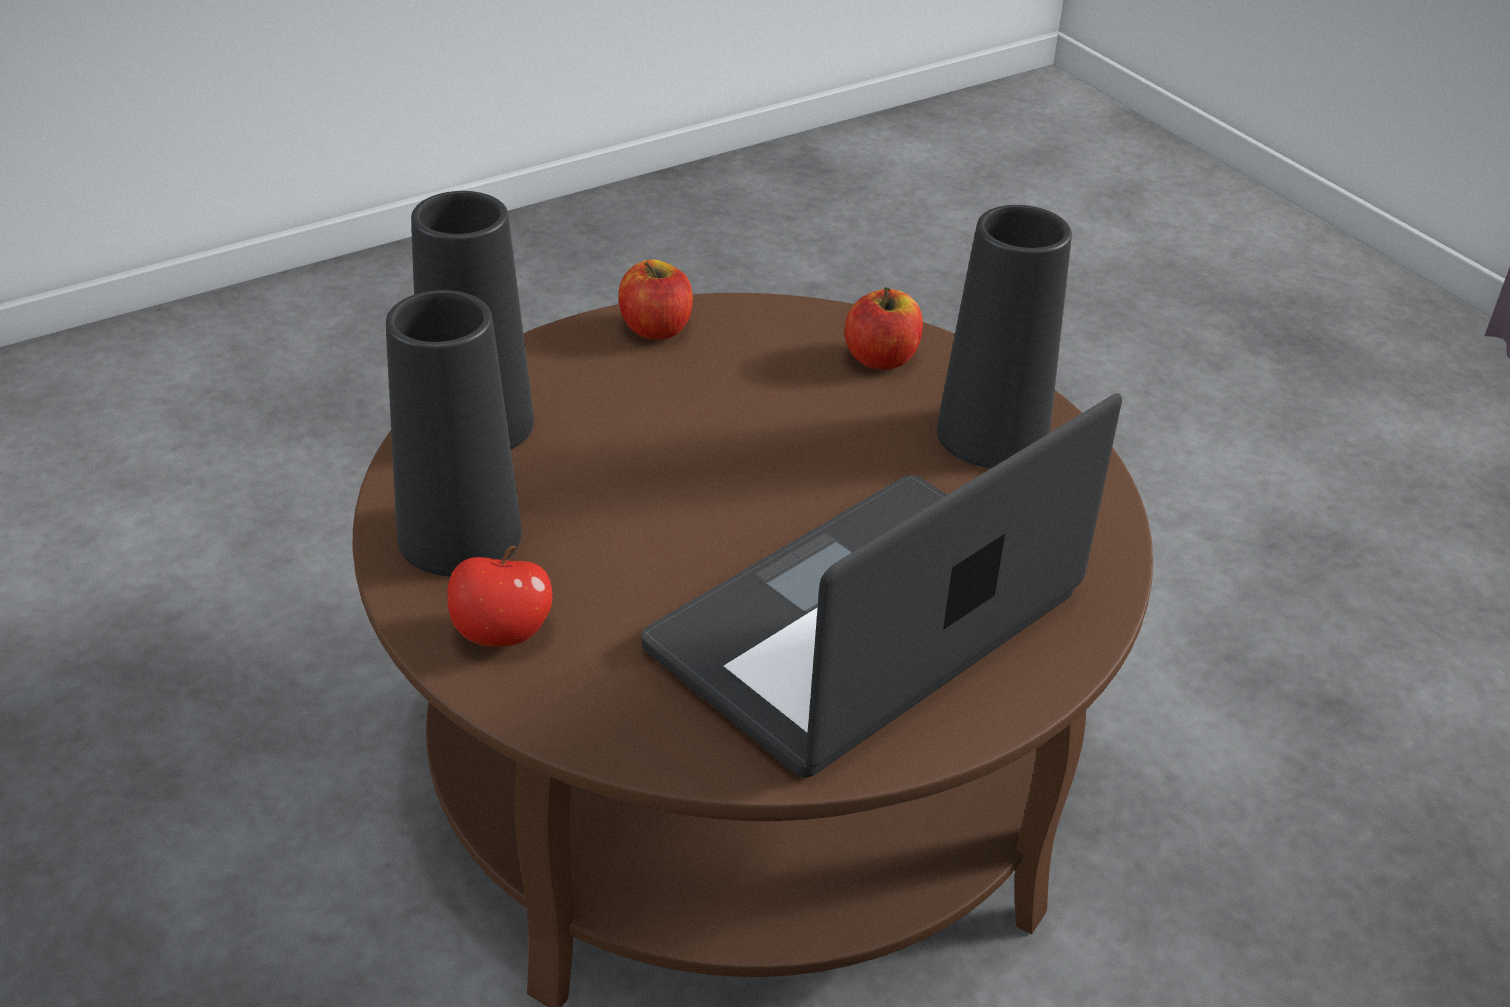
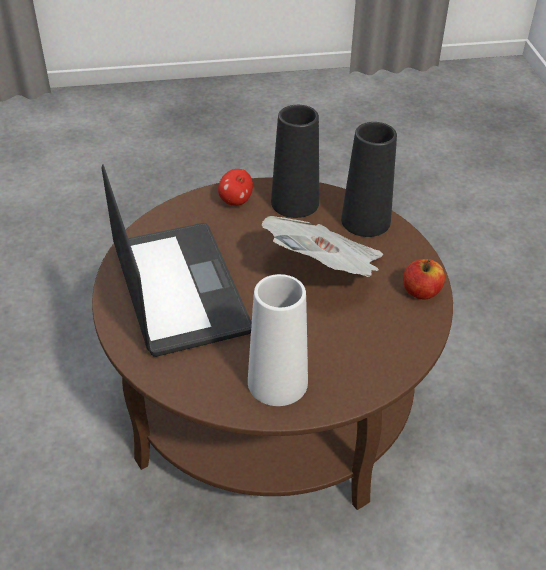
camera: 115 degrees right, 5 degrees up
(668, 444) = (325, 270): none -> newspaper
(881, 358) = (362, 365): apple -> none
(992, 435) = (277, 382): black vase -> white vase

